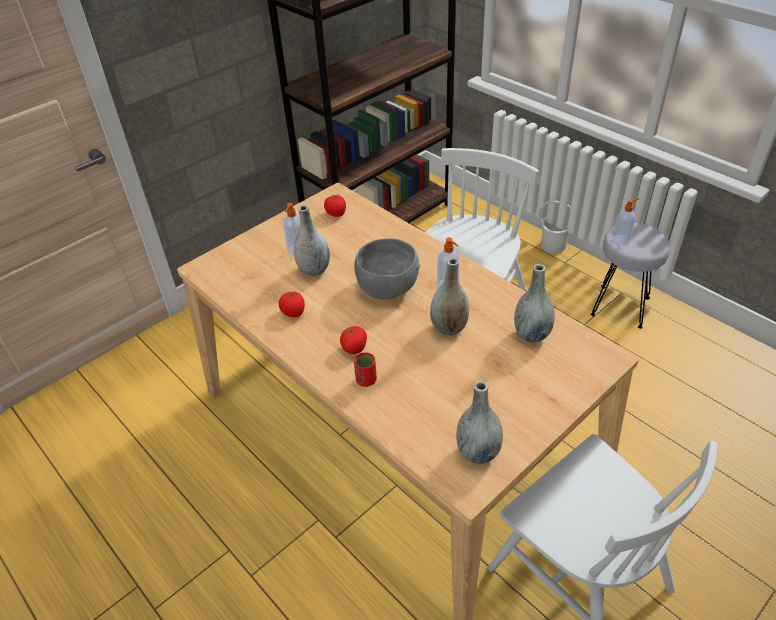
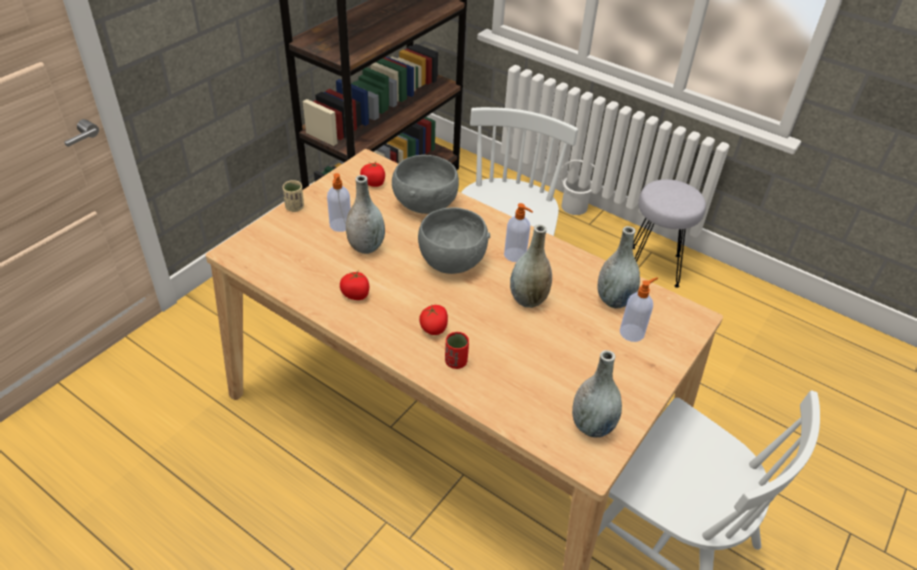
camera: 15 degrees left, 0 degrees up
(262, 232) = (295, 207): none -> beige cup
(376, 234) = (424, 203): none -> grey bowl
(621, 239) = (658, 197): soap dispenser -> soap dispenser (632, 332)

